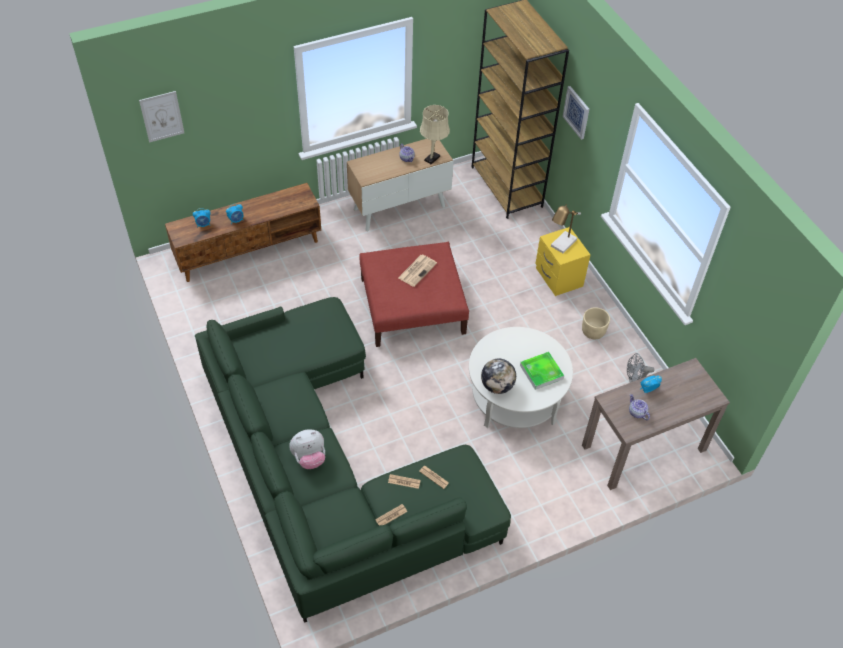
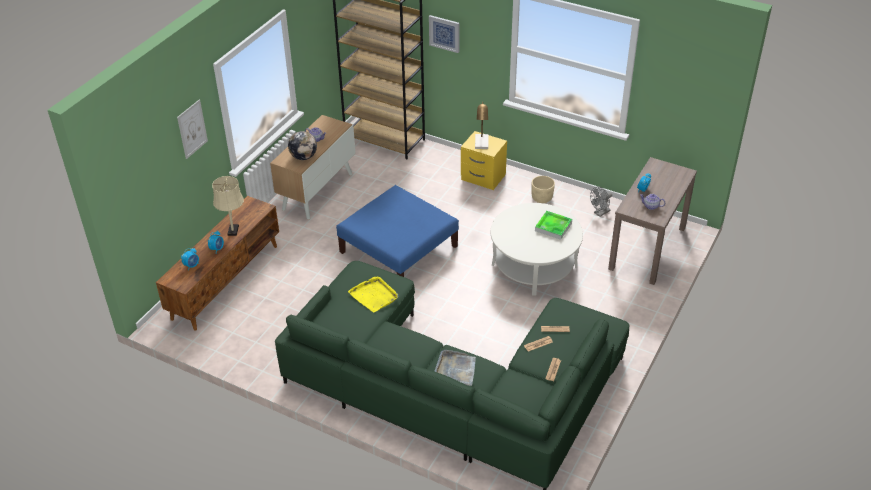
camera: 35 degrees left, 10 degrees down
(162, 116) = (133, 170): picture -> picture (192, 129)
(309, 458) = (455, 370): plush toy -> grey tray
(317, 342) = (374, 295): none -> yellow tray
(412, 305) = (398, 249): red ottoman -> blue ottoman
(417, 270) = (394, 212): newspaper -> none
(433, 157) = (336, 129): beige table lamp -> beige table lamp (233, 229)
(497, 386) = (533, 251): globe -> globe (303, 157)

